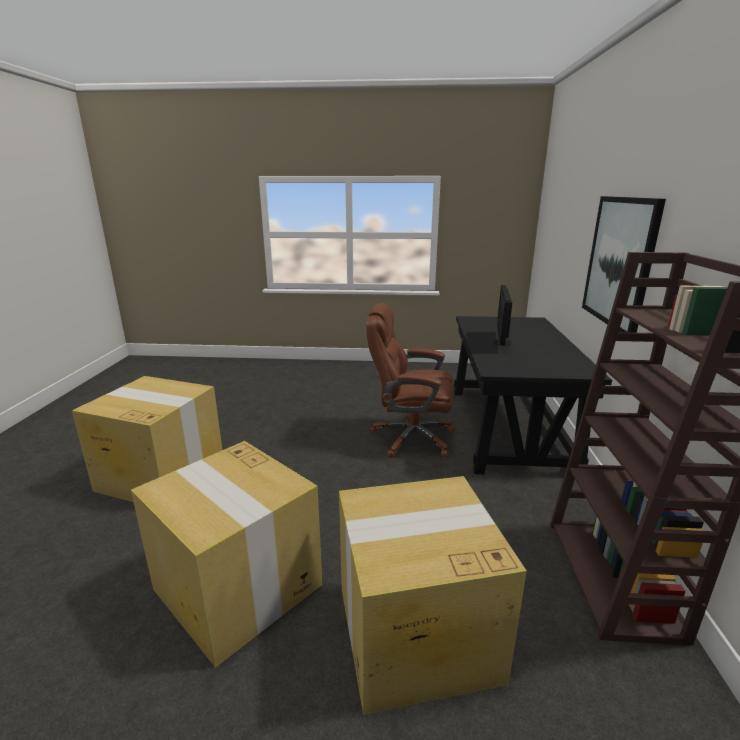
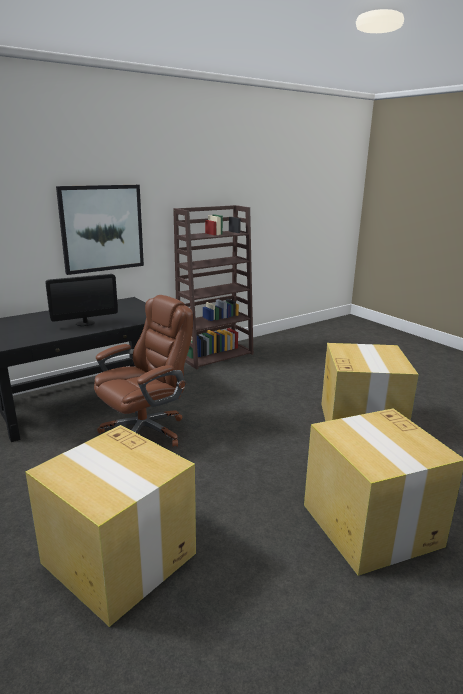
camera: 130 degrees left, 0 degrees up
(410, 437) = (146, 431): brown office chair -> brown office chair turned 105 degrees counterclockwise
(414, 633) = (305, 379): cardboard box -> cardboard box (120, 559)

